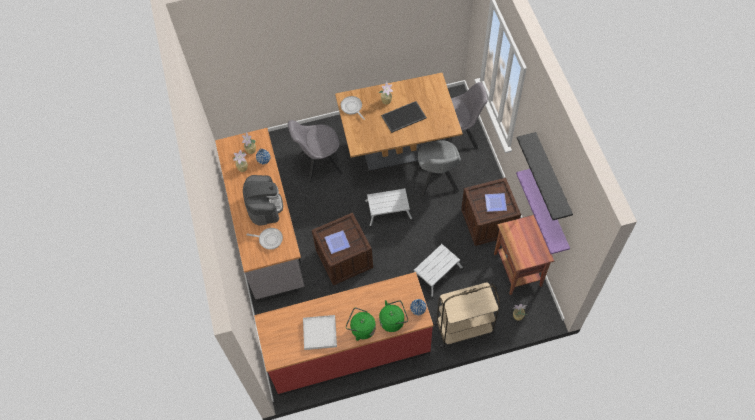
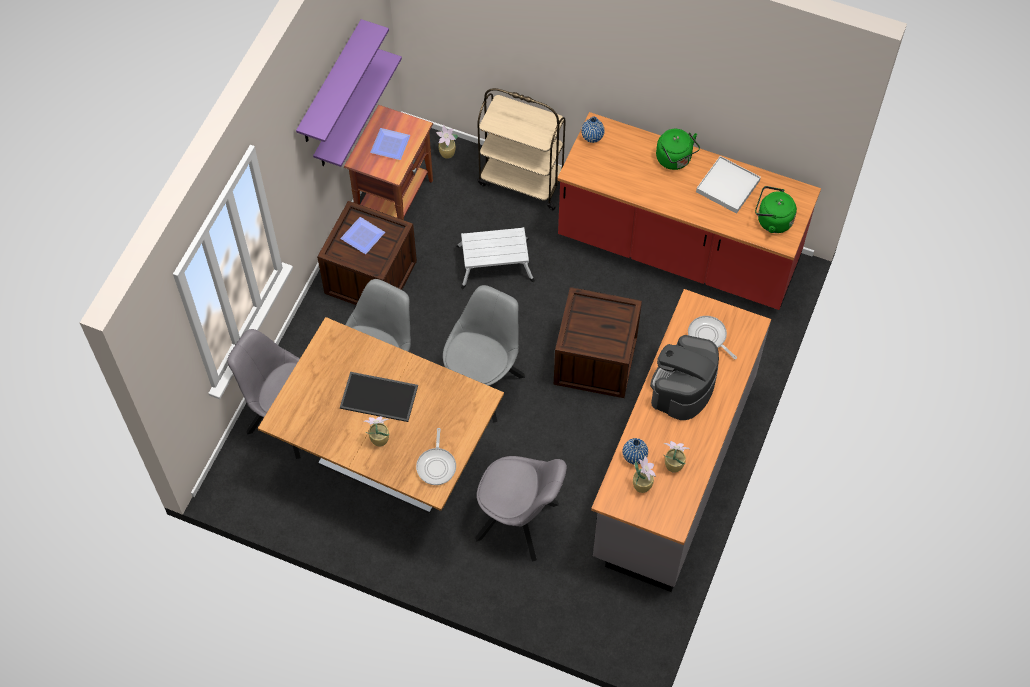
camera: 145 degrees left, 0 degrees up
(338, 243) = (606, 324): plate -> plate (389, 144)
(388, 210) = (483, 382): white step ladder -> grey chair
(393, 321) = (631, 144): green kettle -> green kettle (772, 220)
(552, 178) = (330, 84): black shelf -> purple shelf

